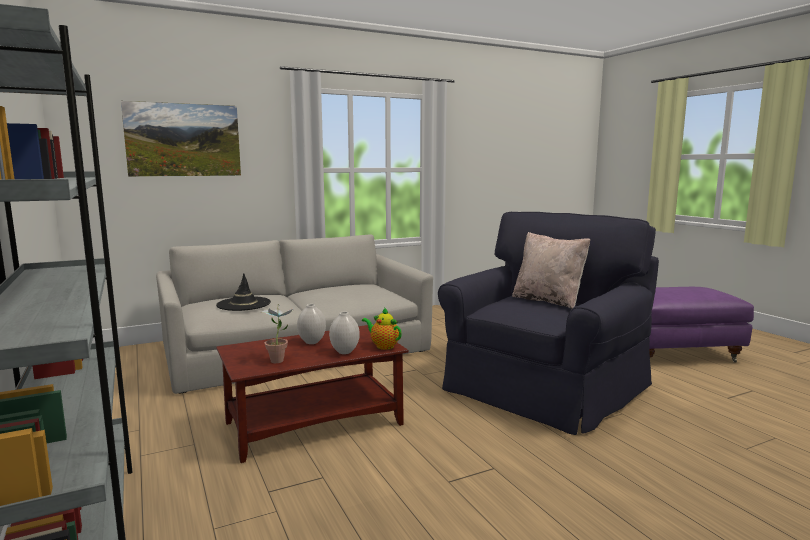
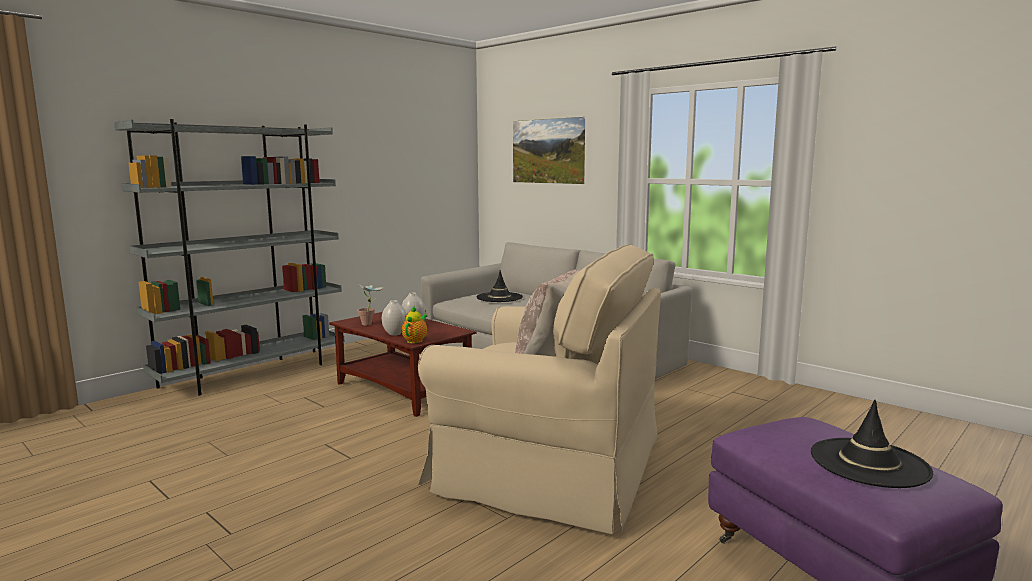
camera: 70 degrees right, 0 degrees up
(541, 388) = (548, 467): black armchair -> beige armchair
(695, 290) = (869, 463): none -> black hat

